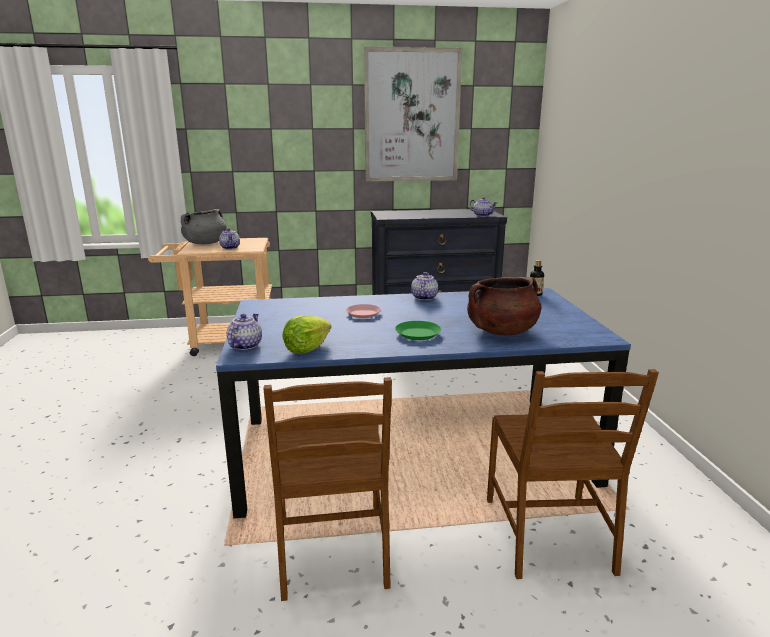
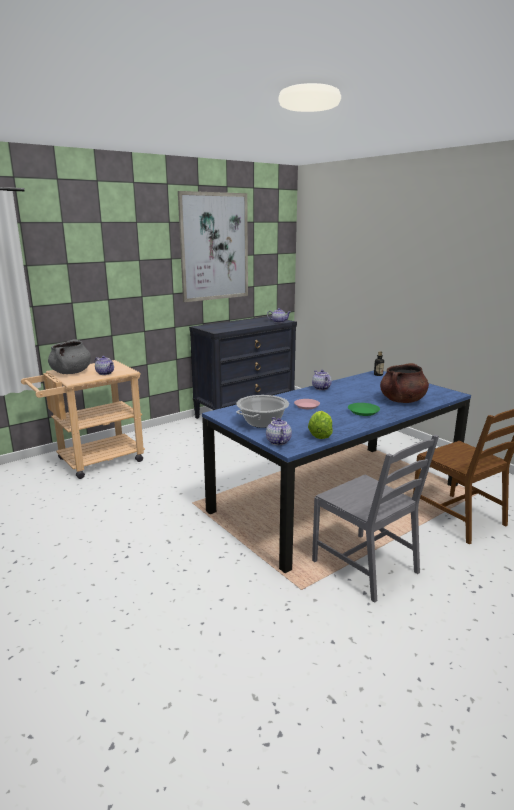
camera: 30 degrees left, 0 degrees up
(276, 321) = (262, 422): none -> cooking pot
(333, 550) = (366, 566): brown chair -> grey chair

